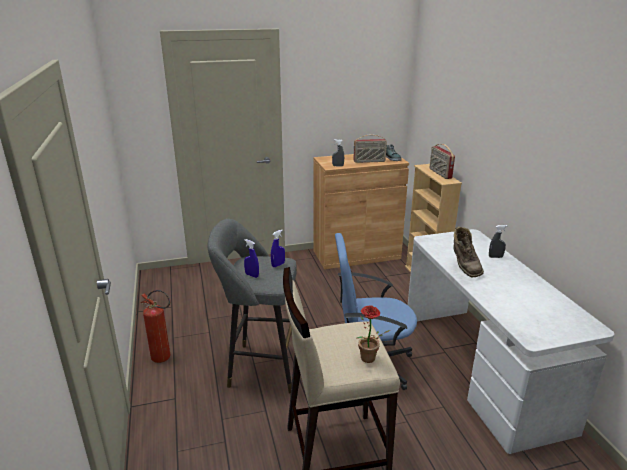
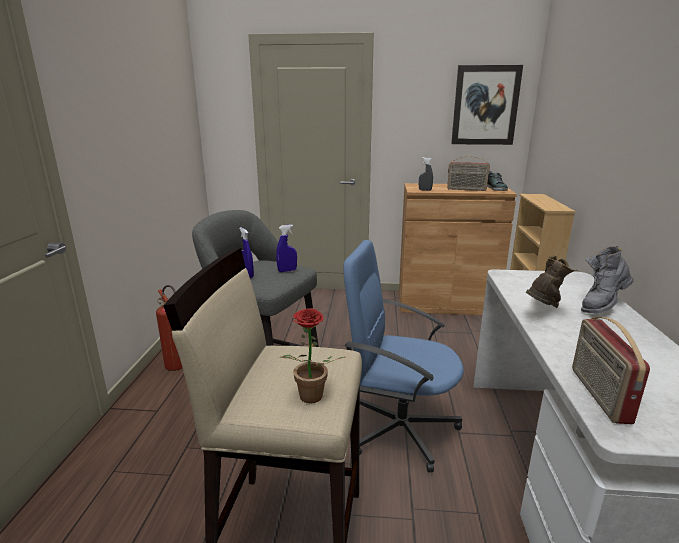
camera: 20 degrees right, 5 degrees down
(374, 87) = (485, 105): none -> picture
(440, 173) = (549, 201): radio -> radio (598, 395)
(464, 267) = (543, 310): brown boot -> brown boot turned 150 degrees counterclockwise
(495, 257) = (601, 306): grey spray bottle -> grey boot

